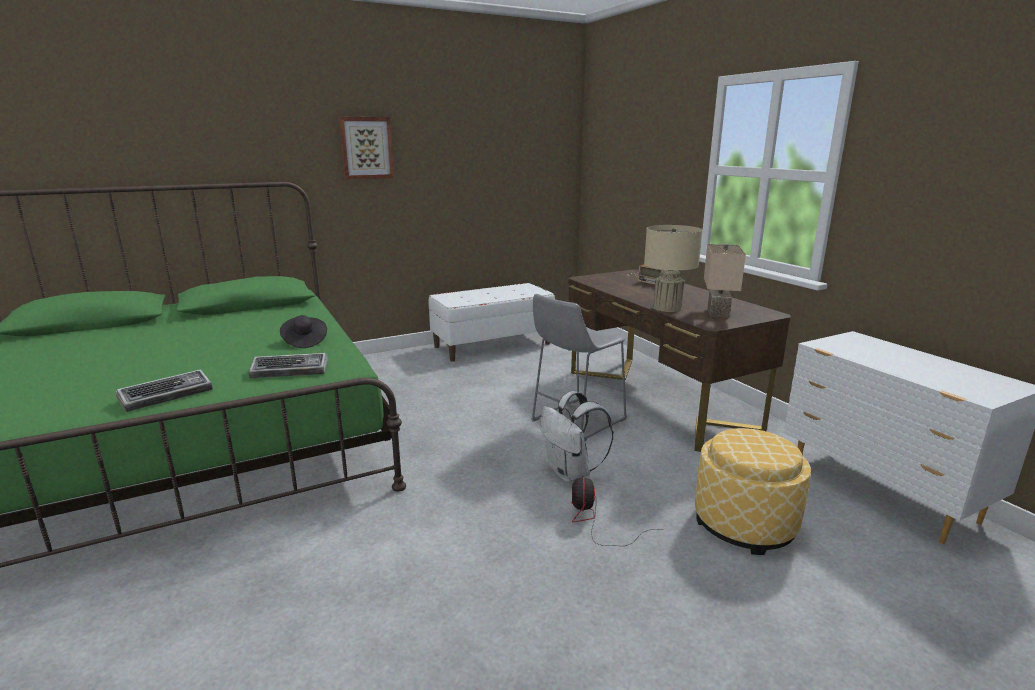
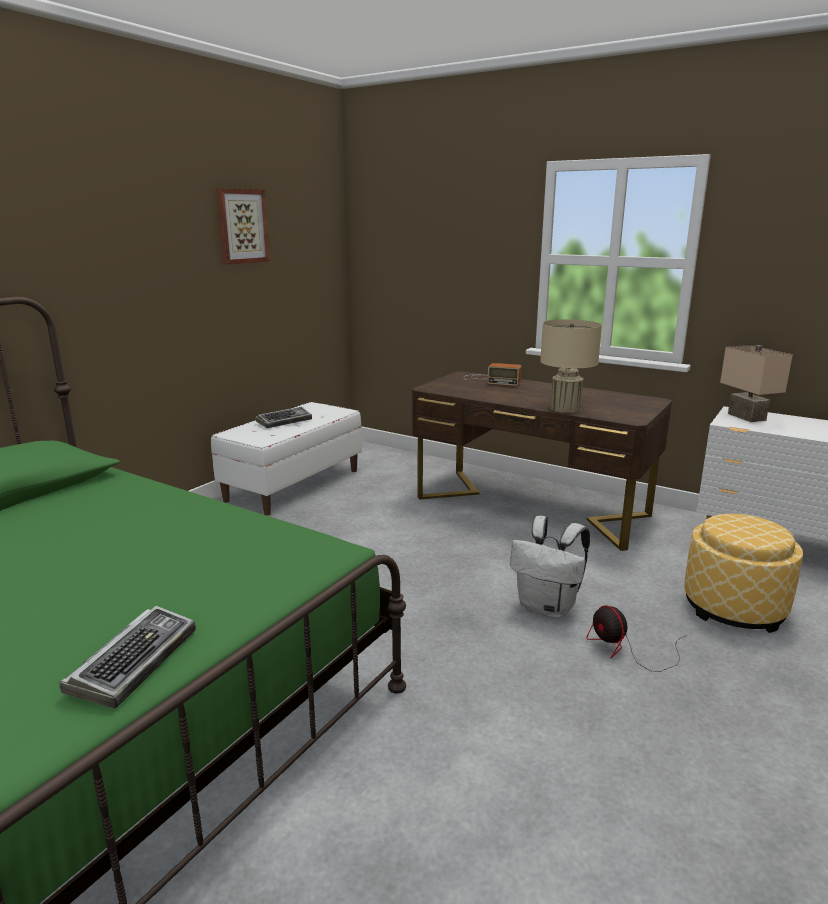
camera: 30 degrees left, 0 degrees up
(291, 371) = (261, 573): keyboard -> keyboard (284, 421)
(304, 341) = (204, 529): black hat -> none
(366, 148) = (120, 242): picture -> picture (242, 226)
(575, 421) = (485, 551): grey stool -> none
(719, 313) = (615, 406): beige table lamp -> beige table lamp (748, 417)

